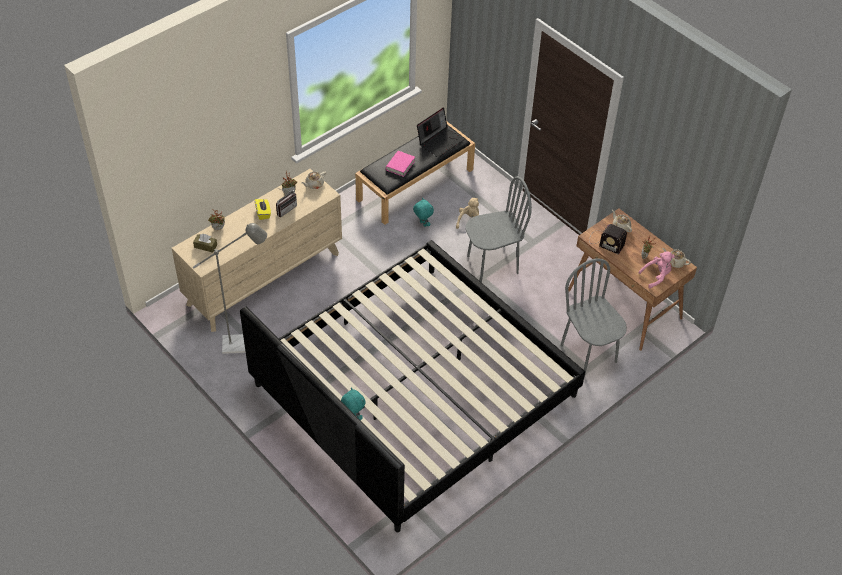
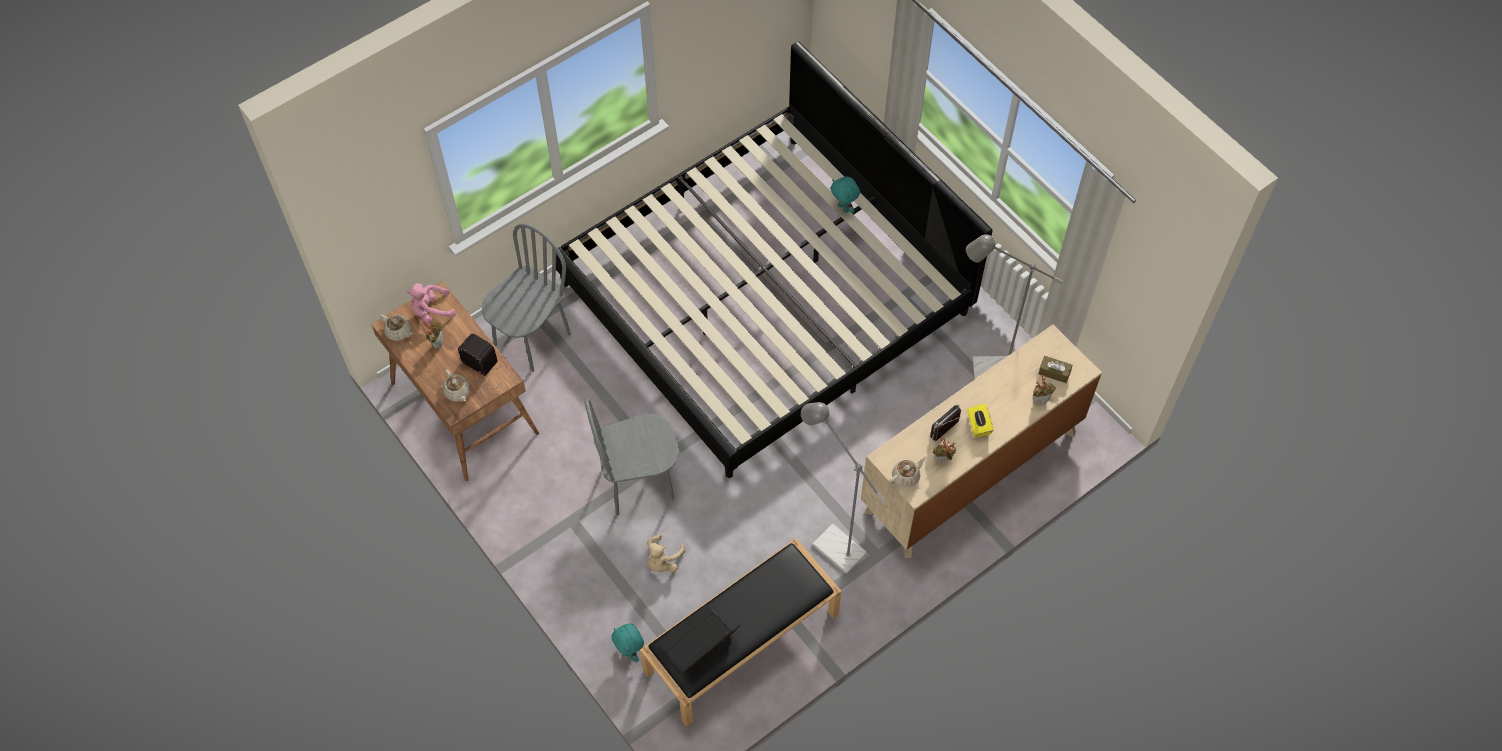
camera: 175 degrees left, 10 degrees up
(360, 235) = (832, 543): none -> grey floor lamp
(400, 165) = (768, 592): pink book -> none
(422, 224) = (735, 561): turquoise plush toy -> turquoise plush toy (630, 651)
(589, 353) = (532, 339): grey chair -> grey chair turned 120 degrees counterclockwise

